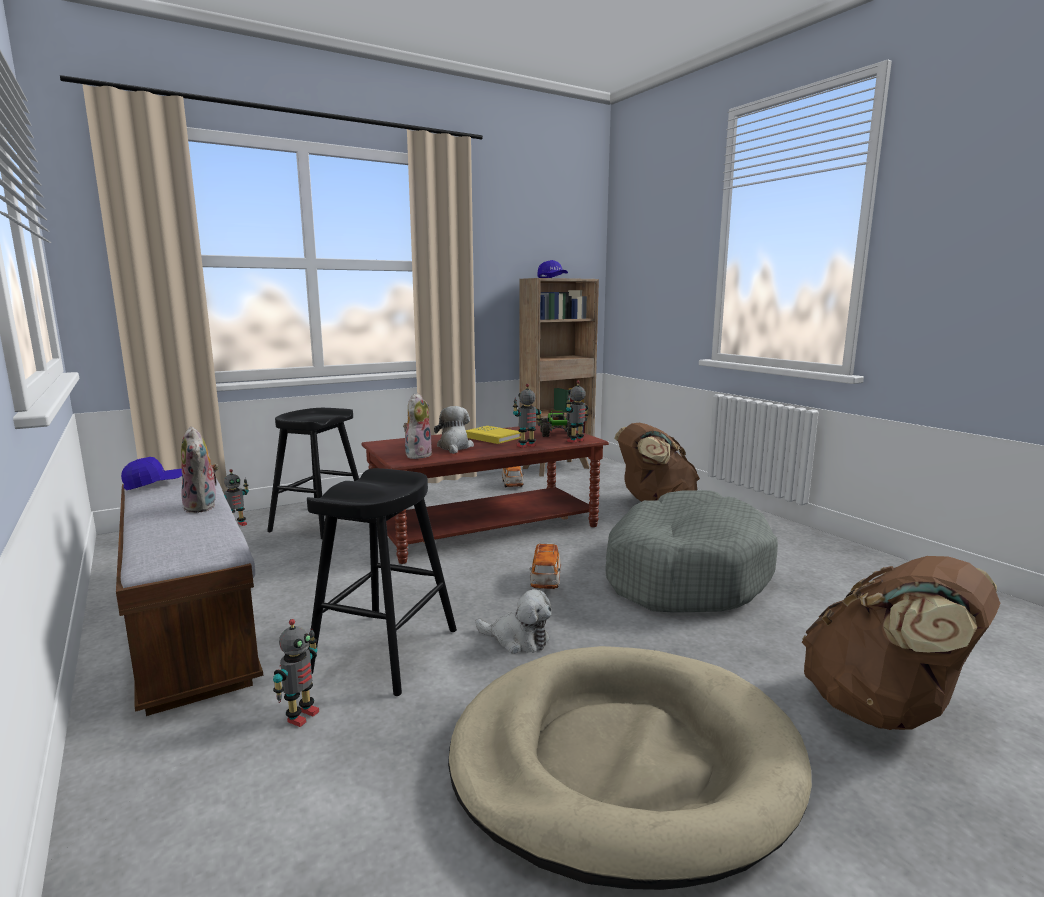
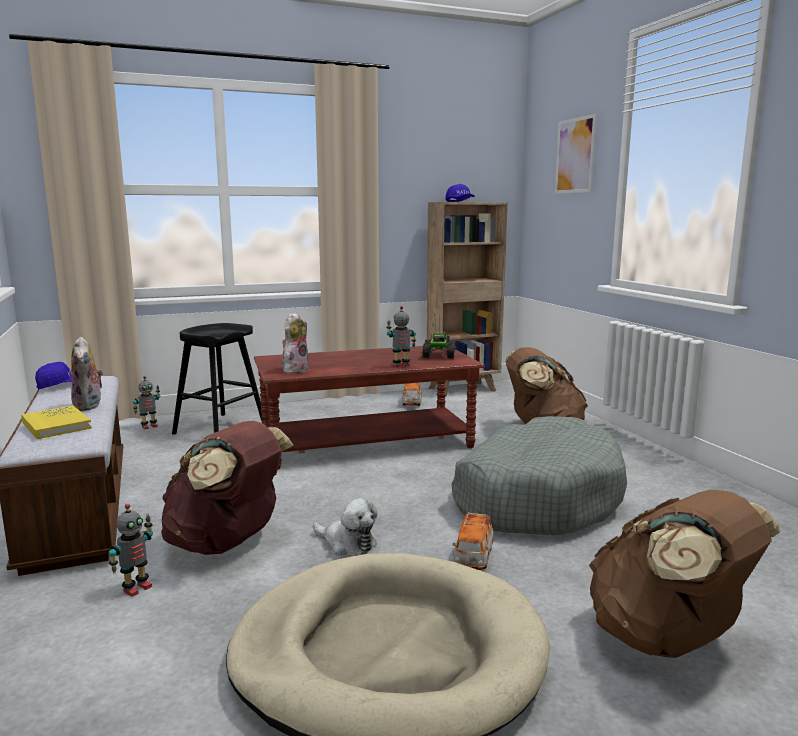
camera: 10 degrees right, 0 degrees up
(385, 651) = (227, 543): black stool -> brown backpack
(454, 447) = (333, 364): plush toy -> none
(492, 437) = (375, 356): yellow book -> yellow book (56, 425)
(545, 581) = (398, 494): toy car -> toy car (473, 558)
(576, 441) = (452, 363): toy robot -> none
(668, 232) = (575, 155): none -> picture

